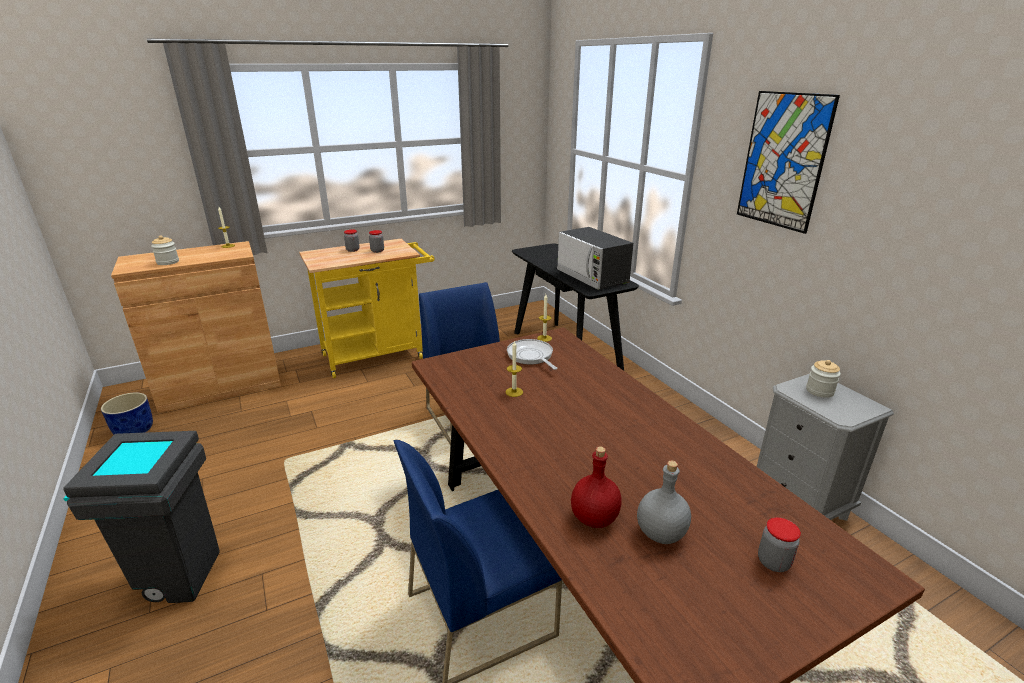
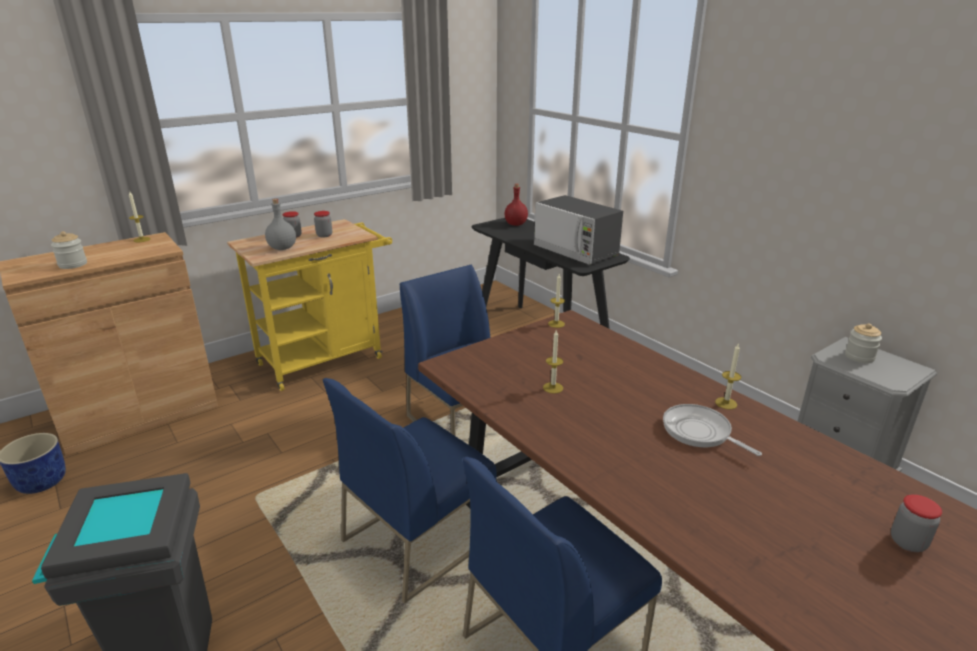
camera: 10 degrees left, 0 degrees up
(400, 510) = (418, 539): none -> blue chair
(531, 356) = (552, 345): frying pan -> frying pan (699, 432)
(595, 518) = (709, 519): red bottle -> red bottle (516, 224)
(661, 534) = (785, 528): grey bottle -> grey bottle (282, 248)
(663, 420) = (726, 403): none -> candle
(783, 161) = (800, 116): picture -> none

